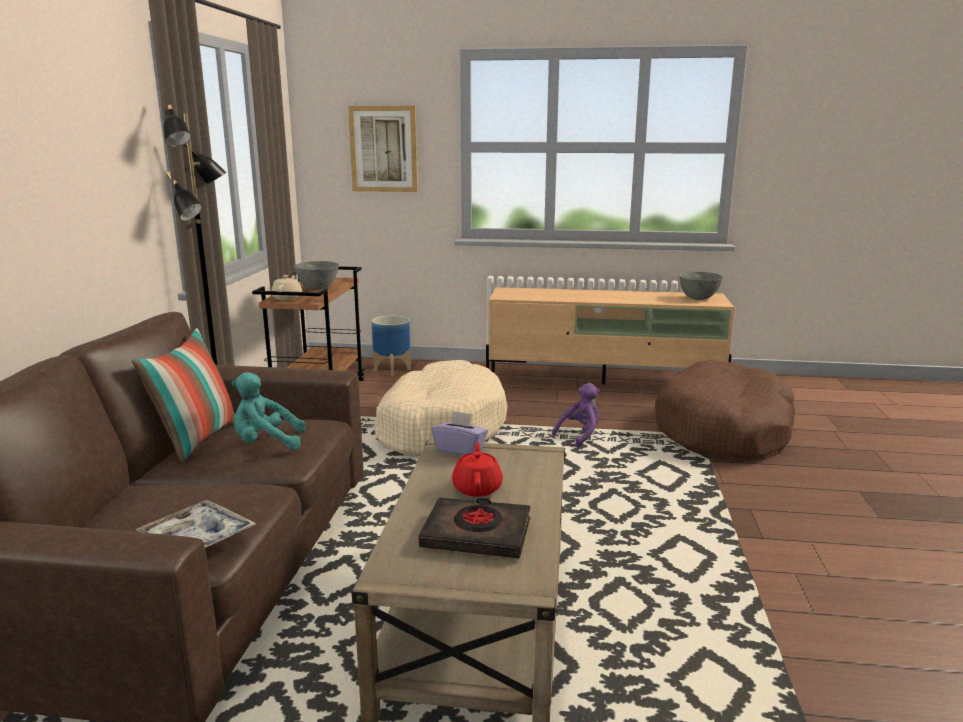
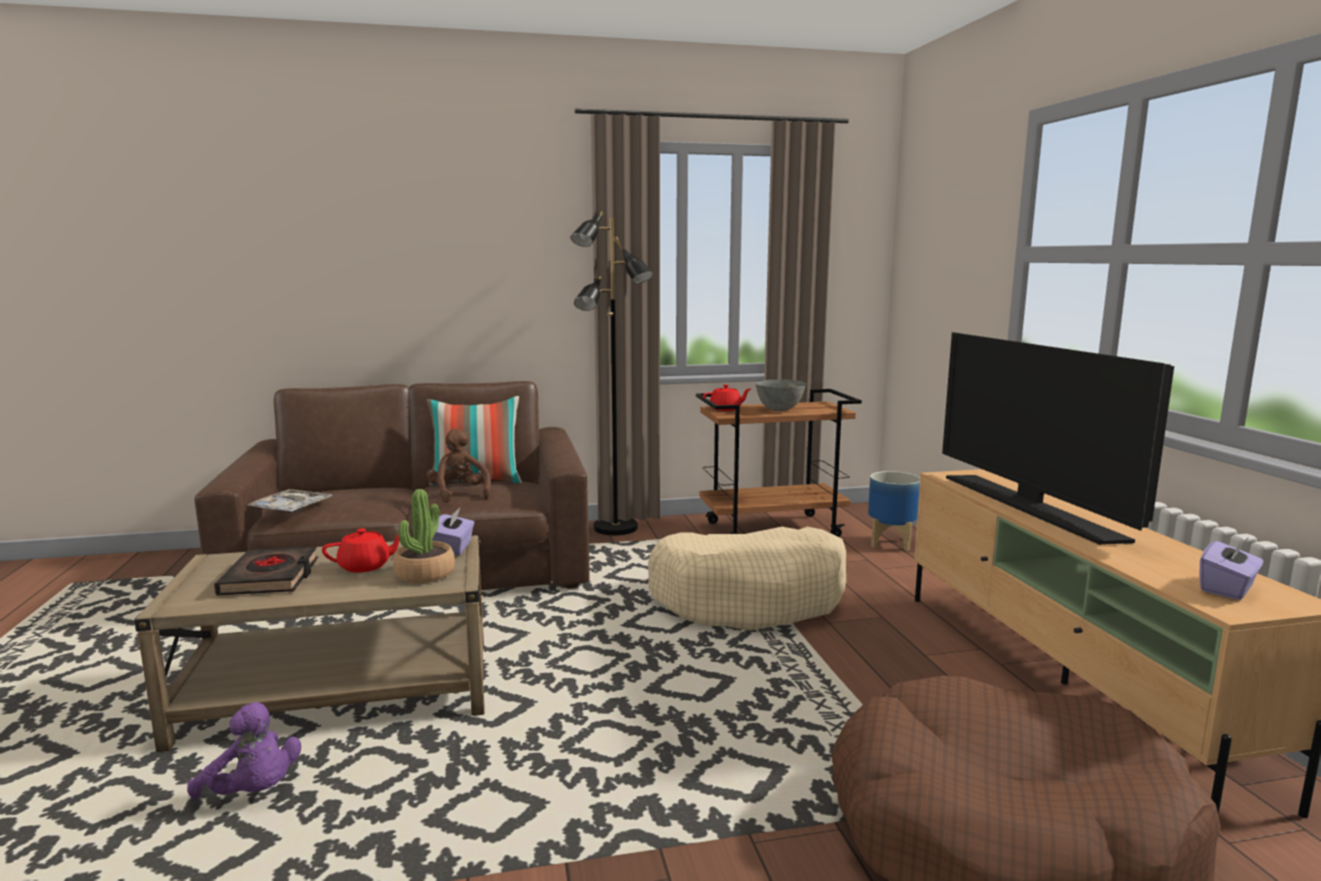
camera: 70 degrees right, 5 degrees down
(266, 443) = (459, 494): turquoise plush toy -> brown plush toy
(287, 298) = (726, 409): beige teapot -> red teapot
(383, 149) = (951, 258): picture -> none
(516, 464) = (425, 574): none -> potted plant
(575, 296) = (1031, 507): none -> television
(580, 435) = (819, 689): purple plush toy -> purple plush toy (253, 792)
(698, 298) = (1227, 588): grey bowl -> purple tissue box

